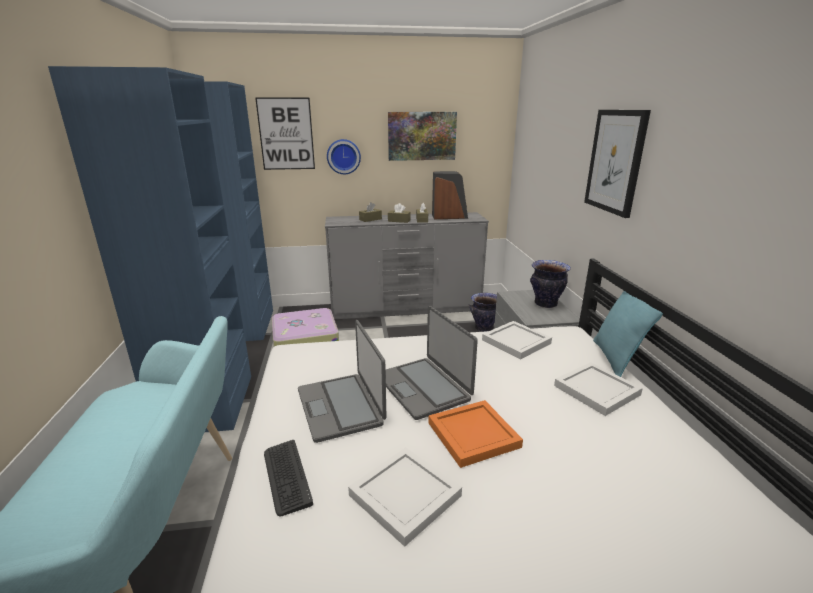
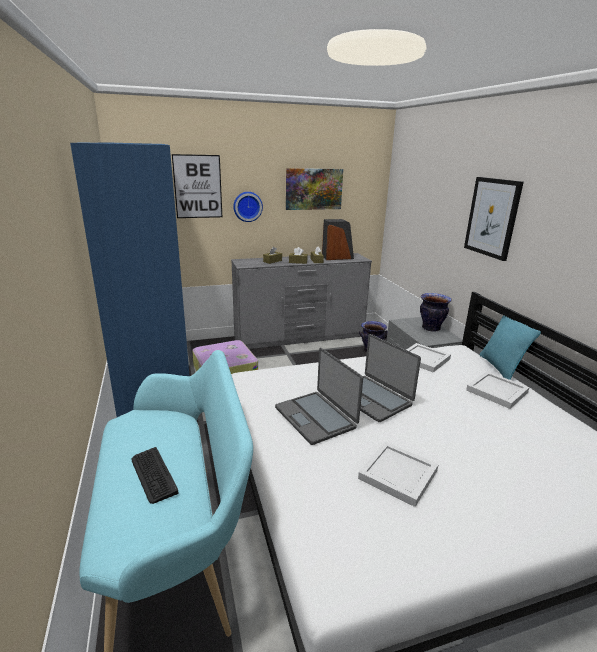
camera: 10 degrees left, 0 degrees up
(286, 476) = (304, 470): keyboard -> keyboard (153, 475)
(471, 434) = (424, 429): orange tray -> none

